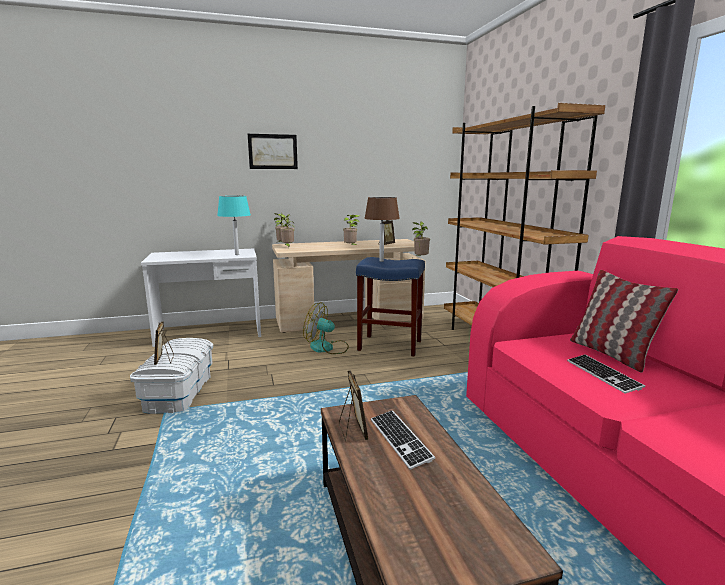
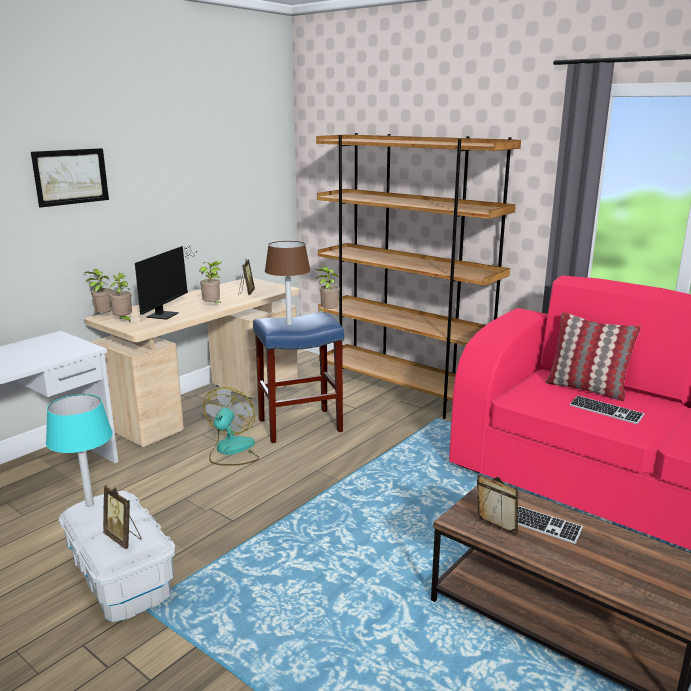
camera: 35 degrees left, 5 degrees up
(236, 254) = (65, 349): turquoise table lamp -> turquoise table lamp (89, 504)
(316, 247) = (166, 314): none -> monitor
(327, 348) = (231, 451): fan -> fan turned 120 degrees clockwise

